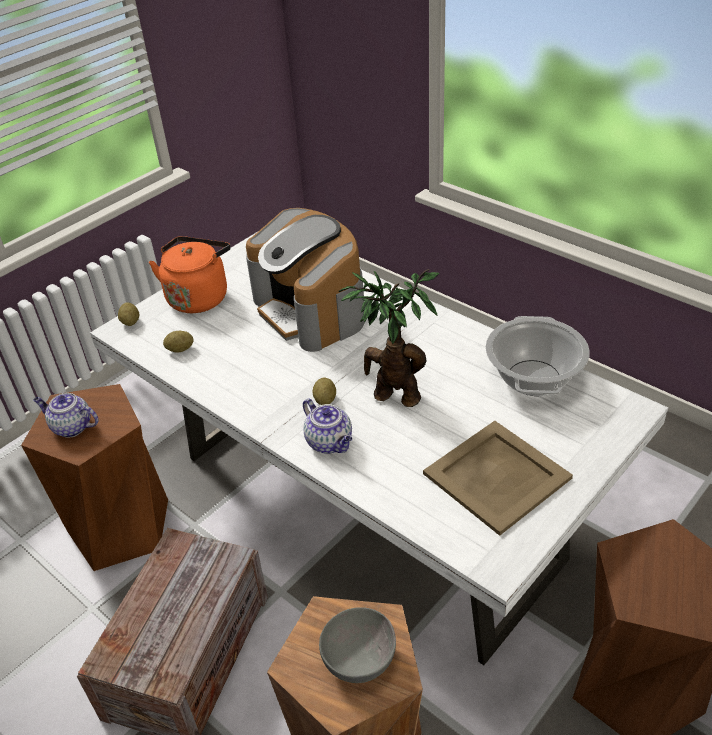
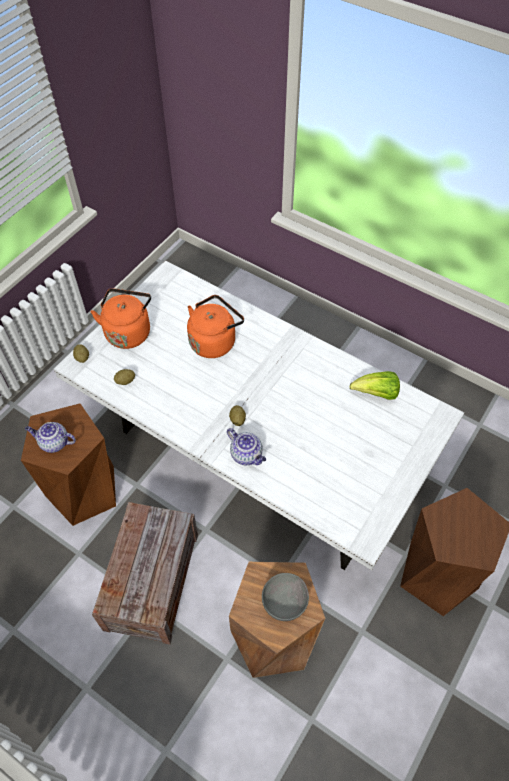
camera: 10 degrees left, 15 degrees up
(311, 310) = (214, 341): coffee machine -> orange kettle
(392, 393) = (283, 412): potted plant -> none
(495, 476) = (358, 474): beige tray -> none
(534, 379) = (376, 394): cooking pot -> lettuce

